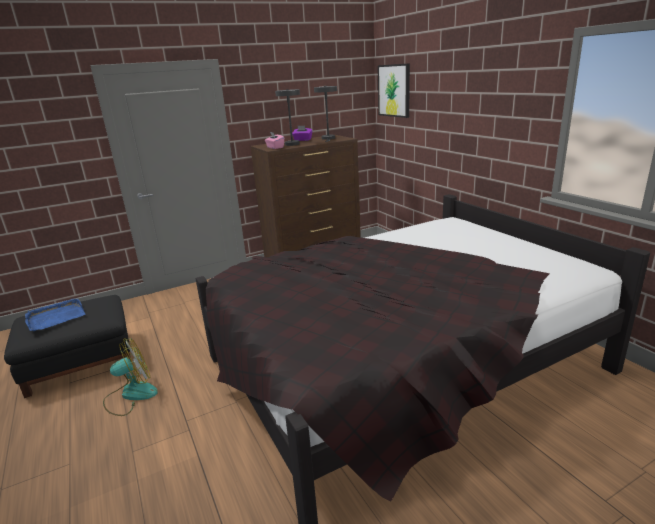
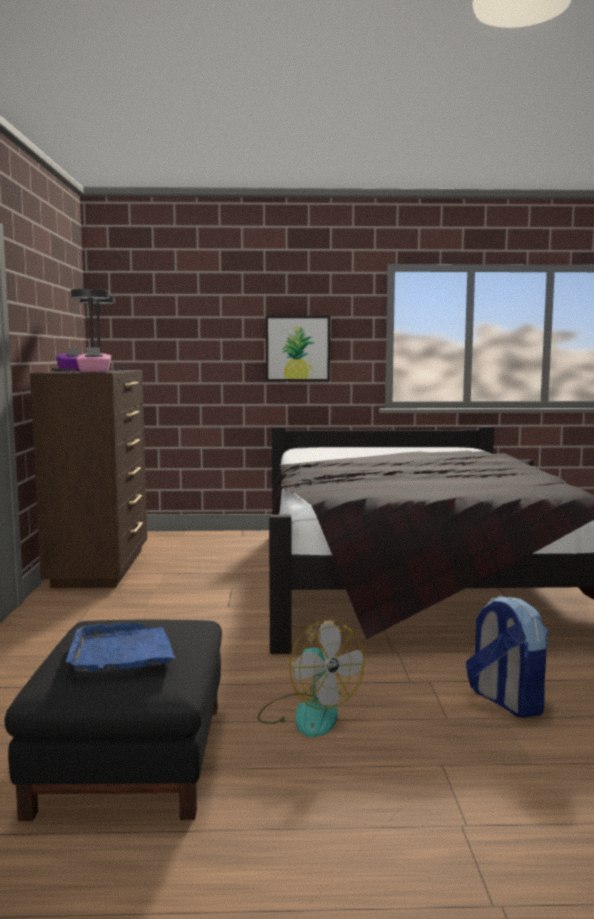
camera: 65 degrees left, 15 degrees down
(130, 395) = (308, 714): fan -> fan turned 150 degrees clockwise
(163, 475) = (505, 701): none -> backpack
(394, 90) = (135, 315): picture -> picture (297, 348)

